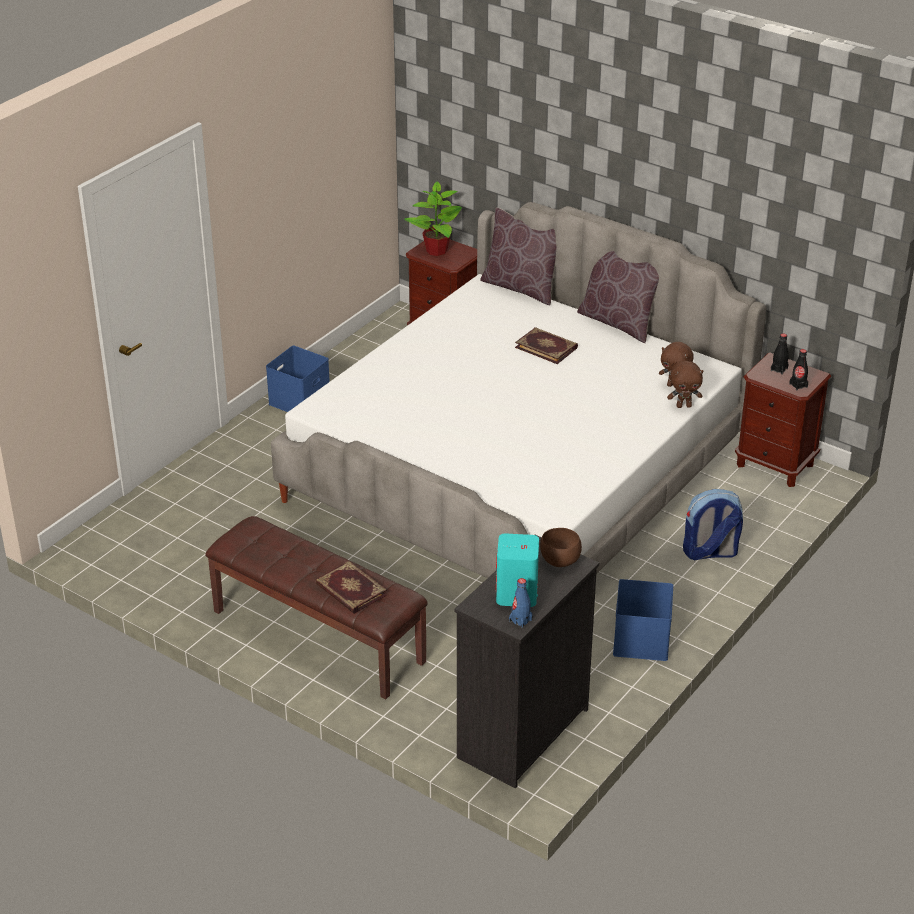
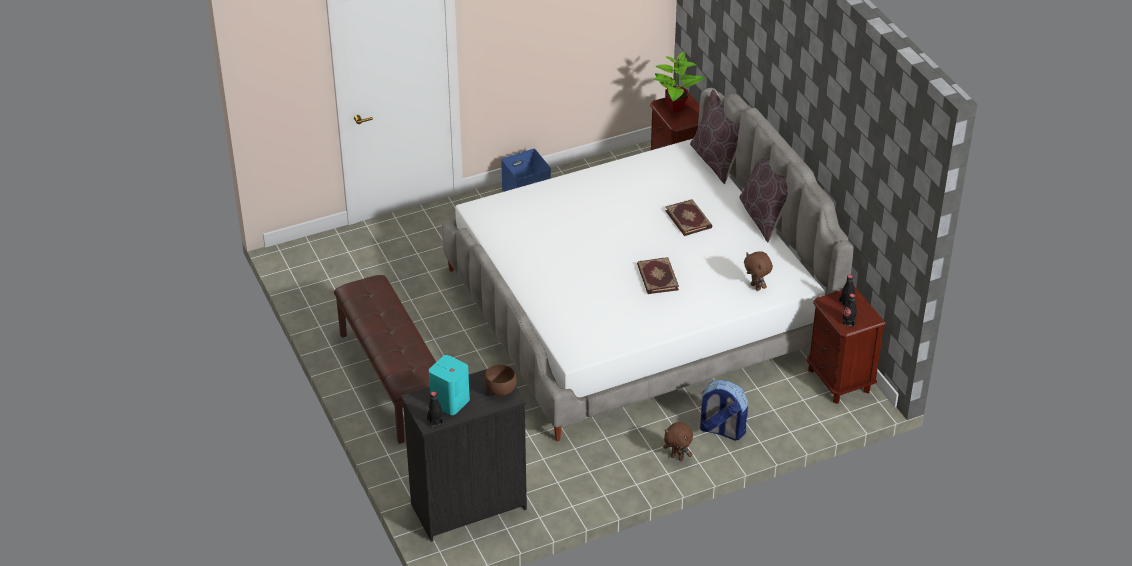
camera: 30 degrees right, 5 degrees up
(350, 590) = (398, 355): book -> book (656, 277)
(520, 620) = (435, 421): blue bottle -> black bottle
(642, 641) = (609, 476): blue storage box -> none
(684, 406) = (748, 305): brown plush toy -> brown plush toy (677, 457)

